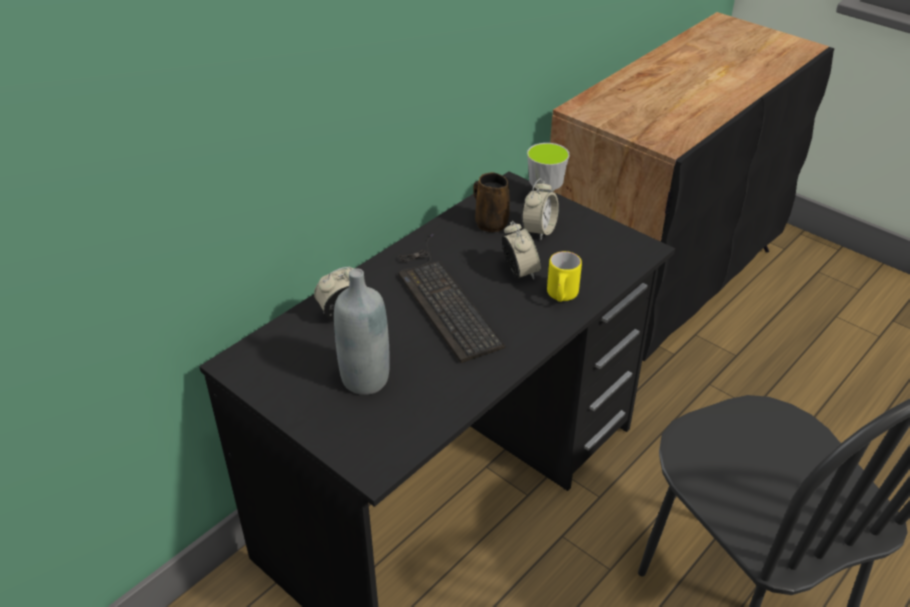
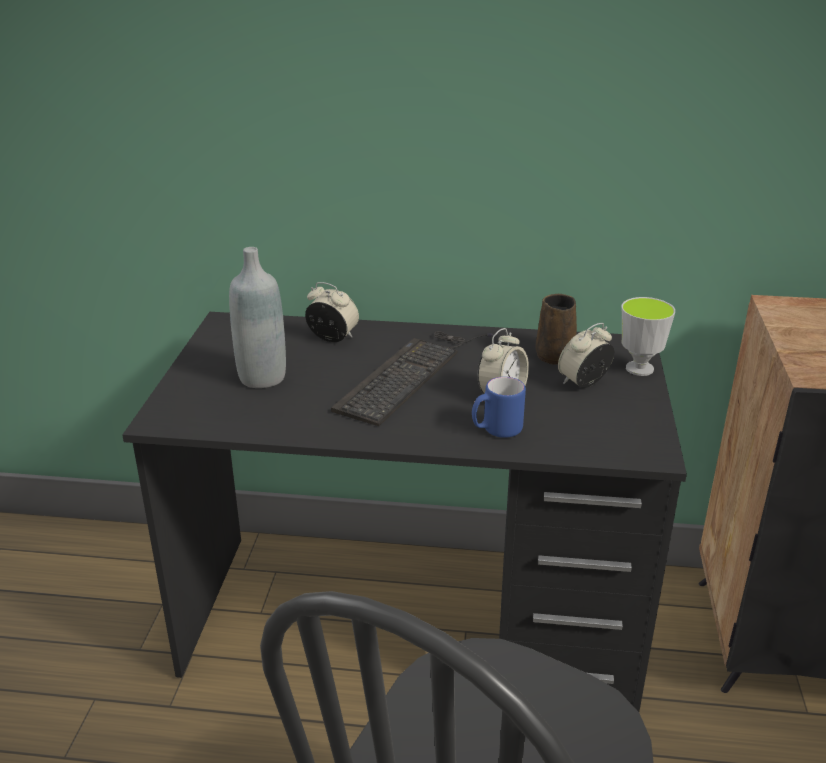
camera: 55 degrees right, 10 degrees down
(539, 230) = (583, 383): alarm clock -> alarm clock turned 150 degrees clockwise
(561, 296) = (496, 430): yellow mug -> blue mug

